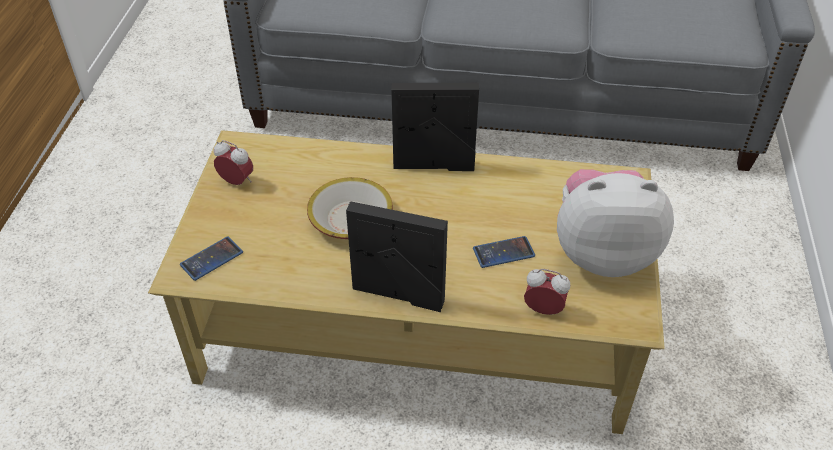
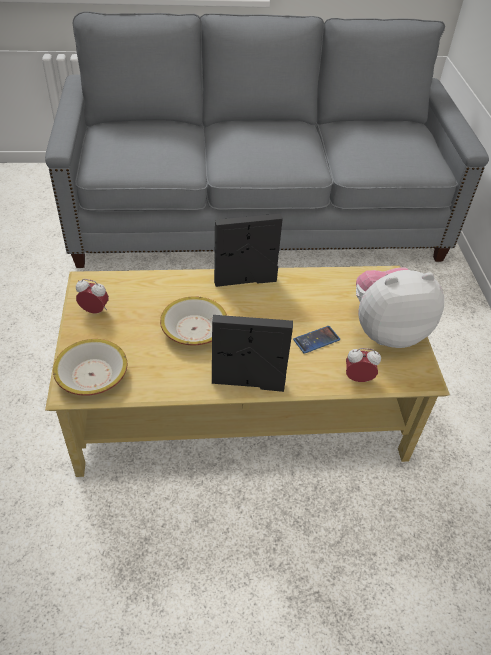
camera: 15 degrees left, 0 degrees up
(211, 259) = (91, 375): phone -> bowl

